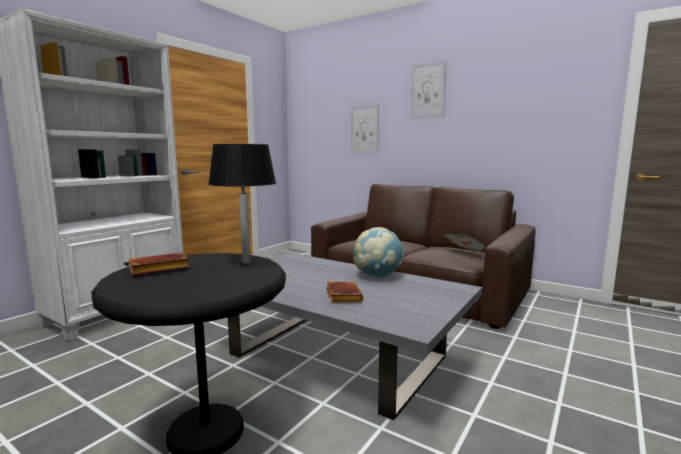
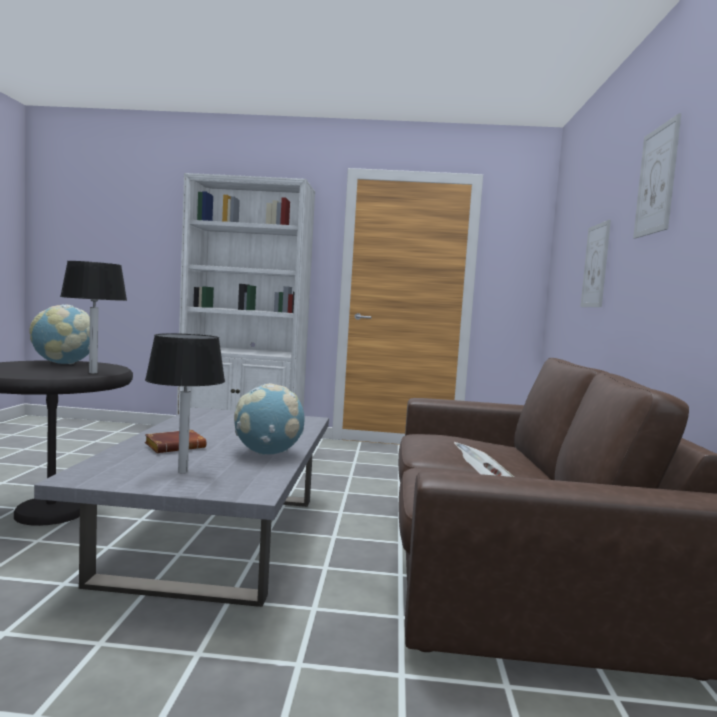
camera: 60 degrees right, 5 degrees down
(157, 269) = (63, 363): brown book -> globe
(412, 299) = (182, 472): none -> black table lamp

